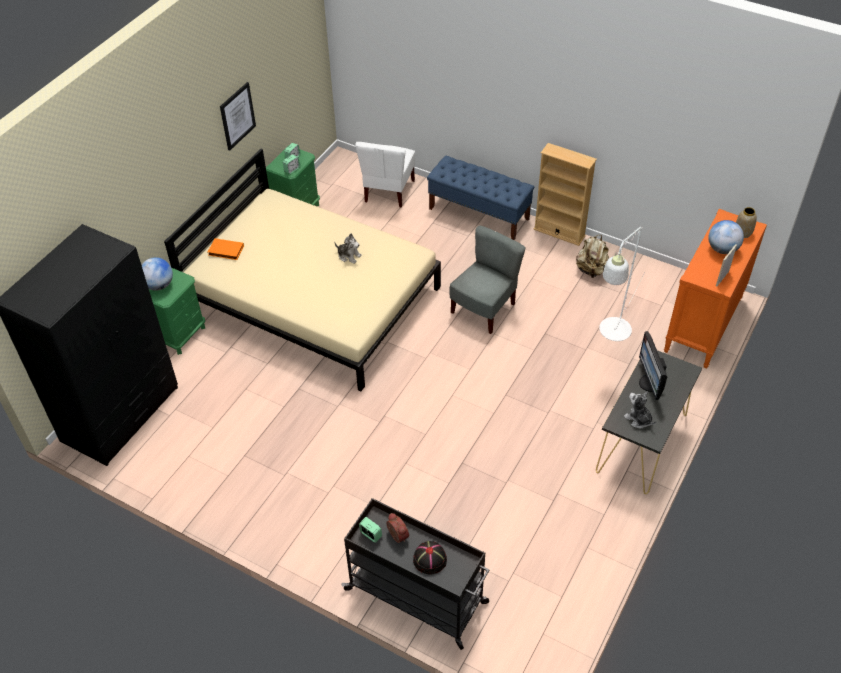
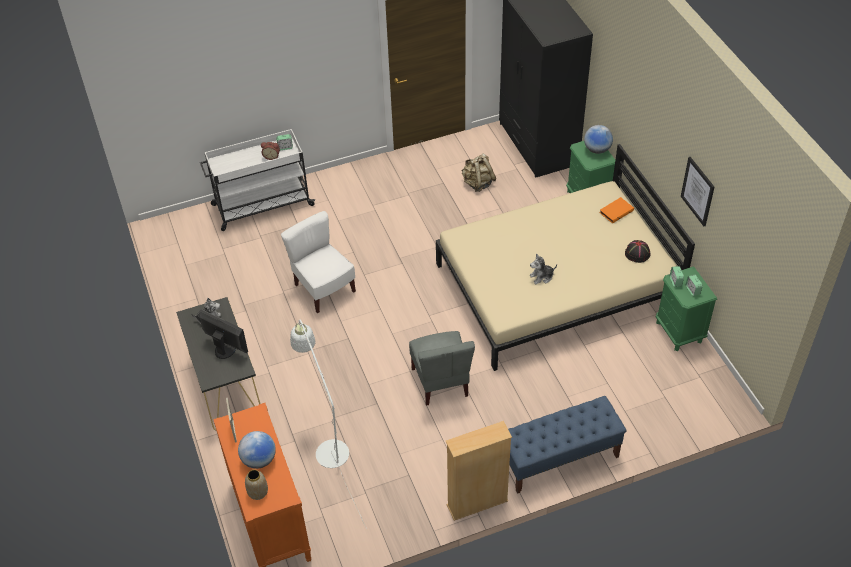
camera: 130 degrees right, 0 degrees up
(388, 191) = (652, 411): white chair -> white chair (323, 289)
(417, 596) = (261, 205): black cart -> white cart
(429, 559) = (242, 161): black hat -> black hat (637, 253)
(591, 270) = (409, 490): beige backpack -> beige backpack (478, 183)

